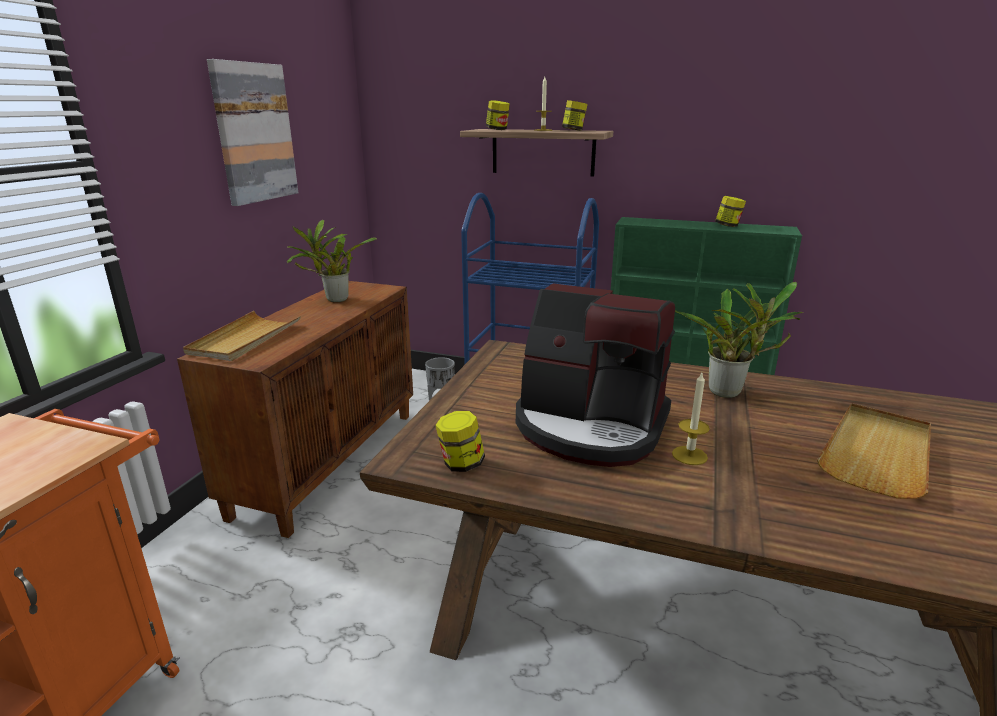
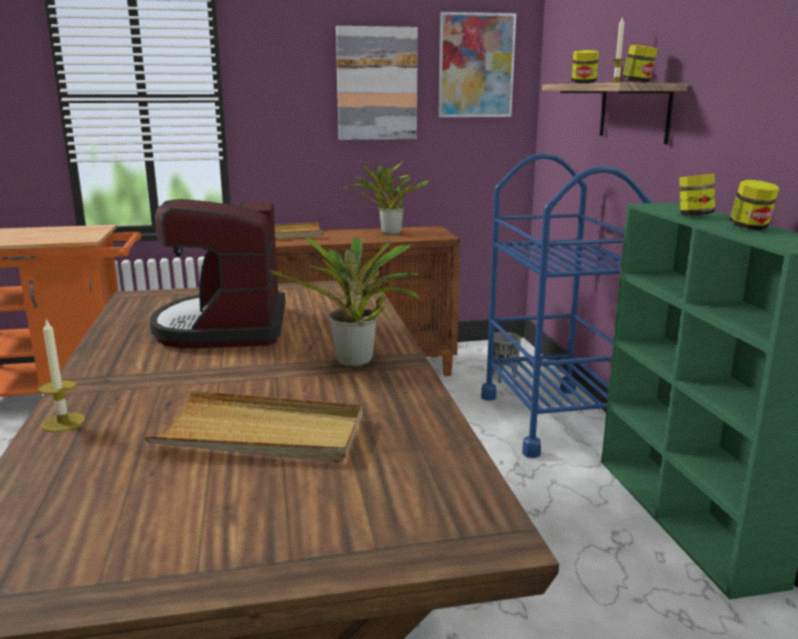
camera: 60 degrees right, 5 degrees down
(323, 109) = (476, 66): none -> picture
(461, 464) = (137, 307): jar -> jar (694, 215)
(689, 455) = (195, 361): candle -> candle (63, 422)

